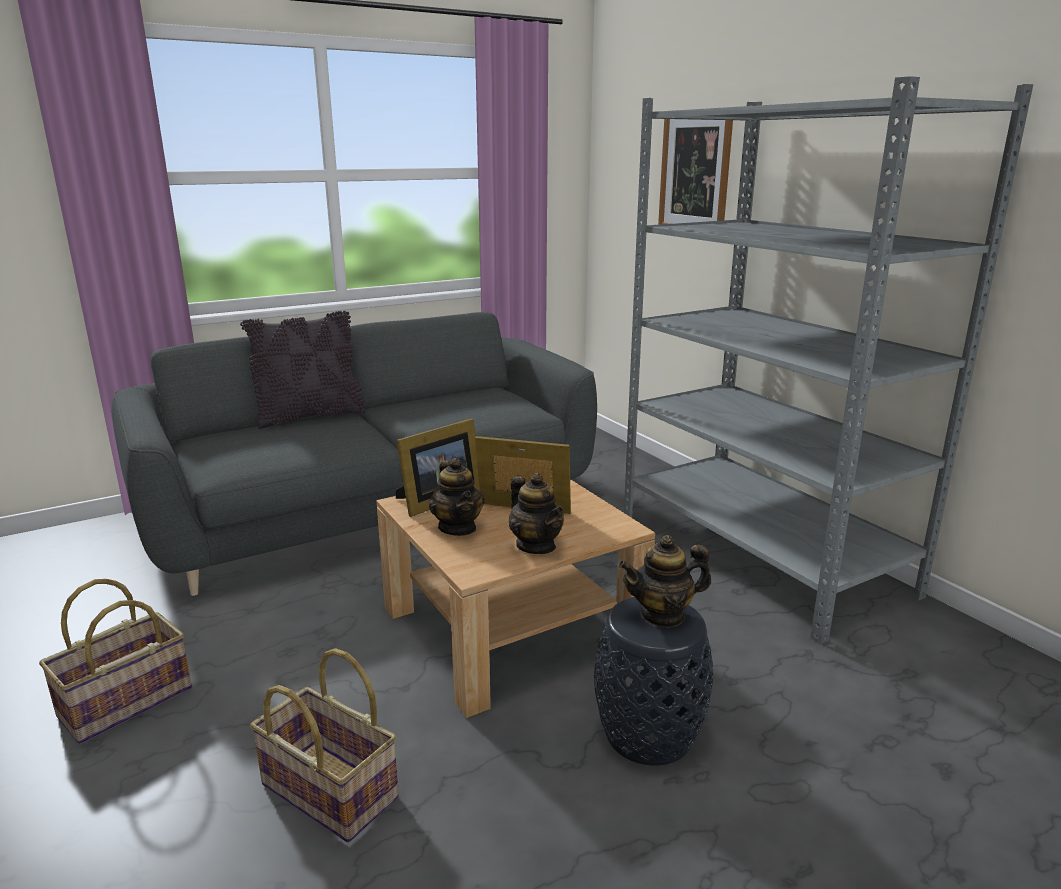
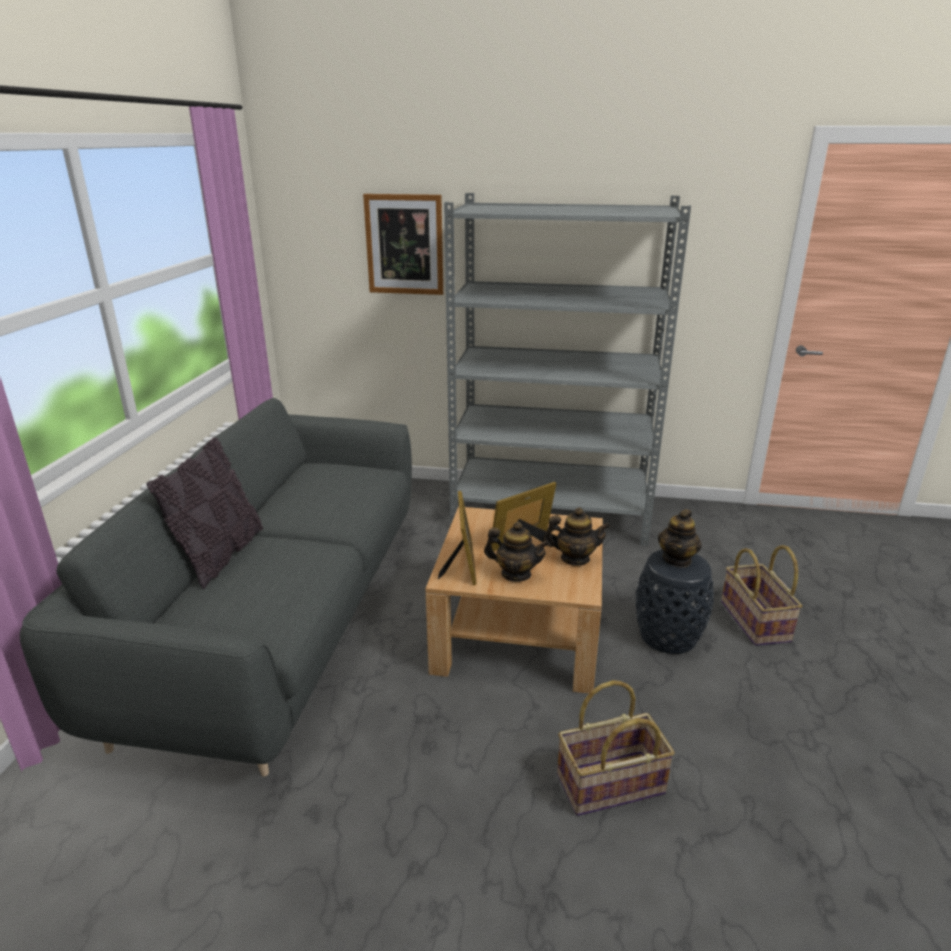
camera: 50 degrees left, 5 degrees up
(126, 703) = (396, 870): basket -> basket (756, 621)

